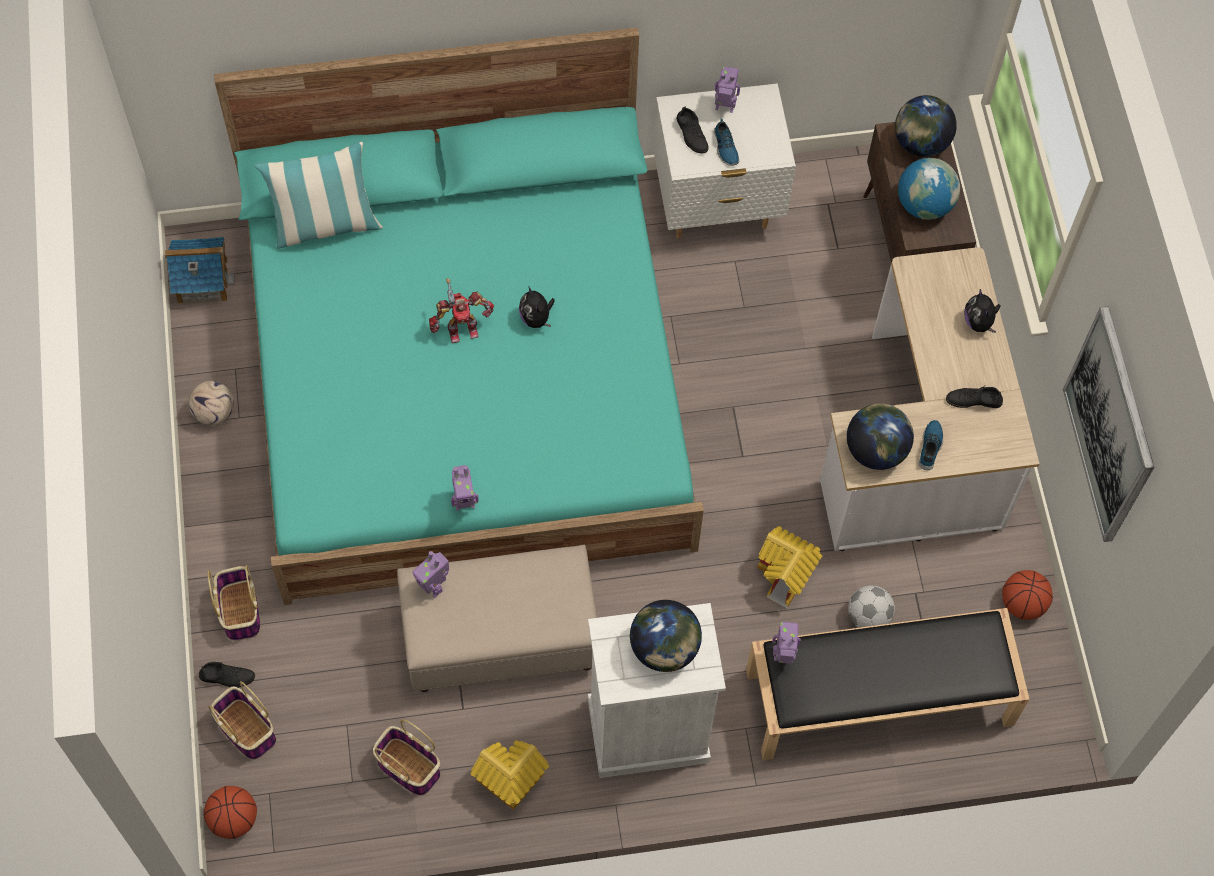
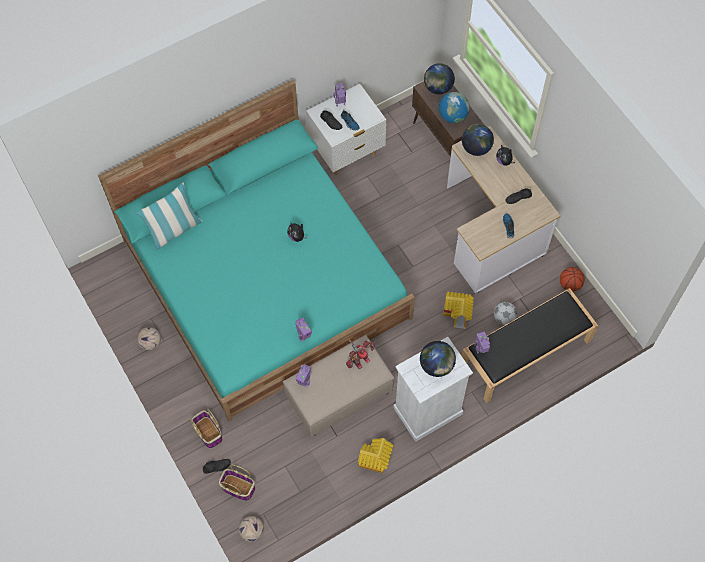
camera: 20 degrees left, 0 degrees up
(202, 280) = (114, 281): toy house -> none
(234, 819) = (252, 532): basketball -> football
(407, 767) = (323, 473): basket -> none
(462, 329) = (264, 255): toy robot -> toy robot (360, 360)
(876, 450) = (485, 237): globe -> globe (476, 148)
(1110, 425) = (594, 184): picture -> none

